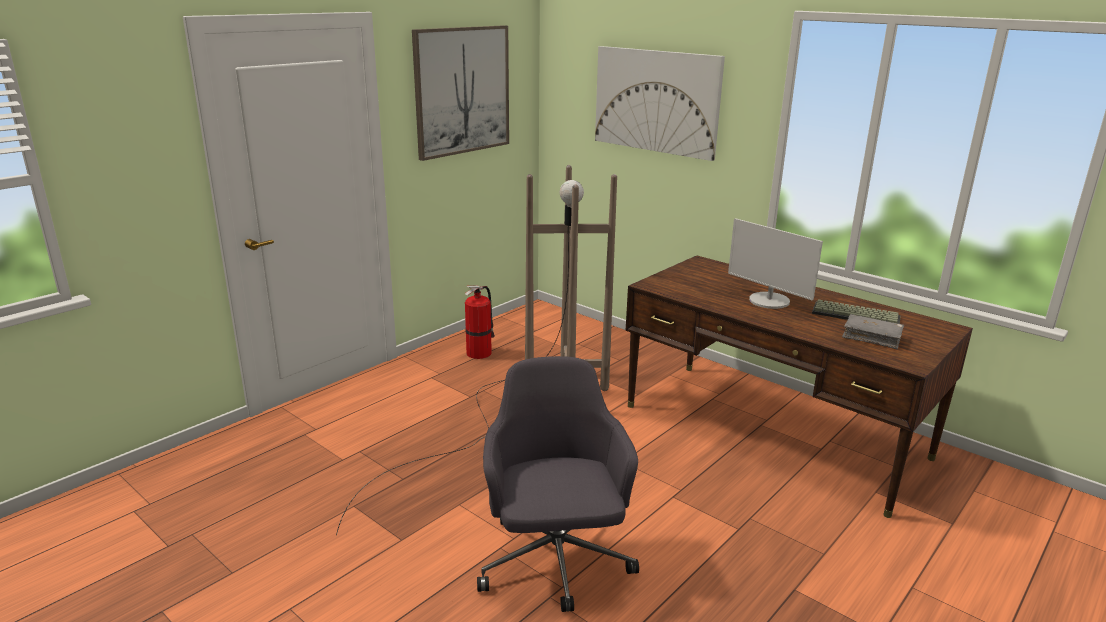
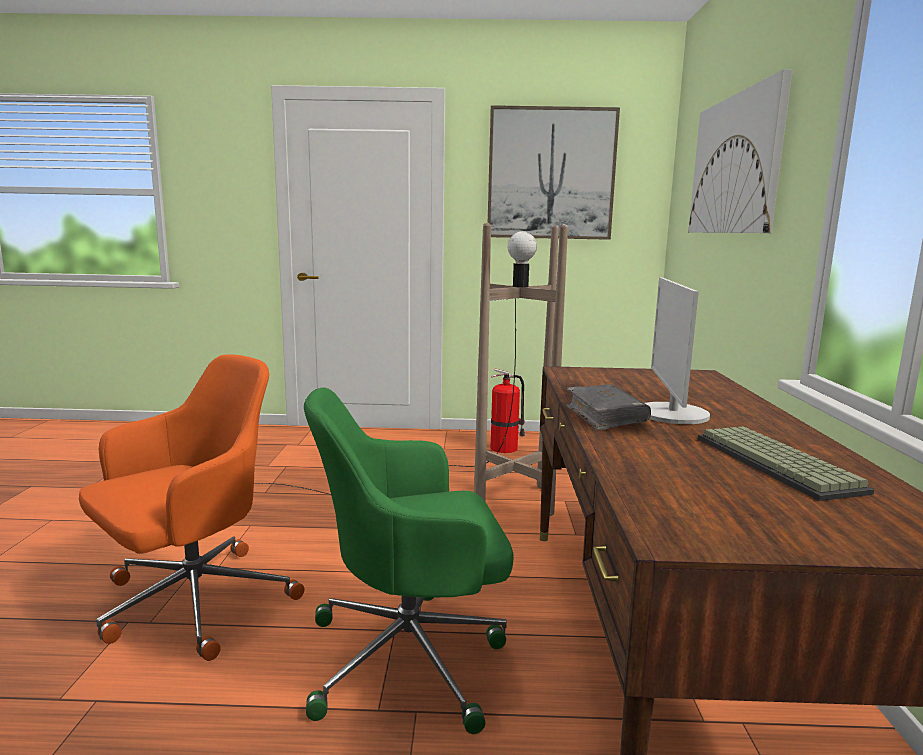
camera: 50 degrees right, 10 degrees down
(555, 562) = (193, 603): grey office chair -> orange office chair
(703, 501) = (411, 656): none -> green office chair
(872, 337) = (714, 487): grey book -> grey book (605, 417)

